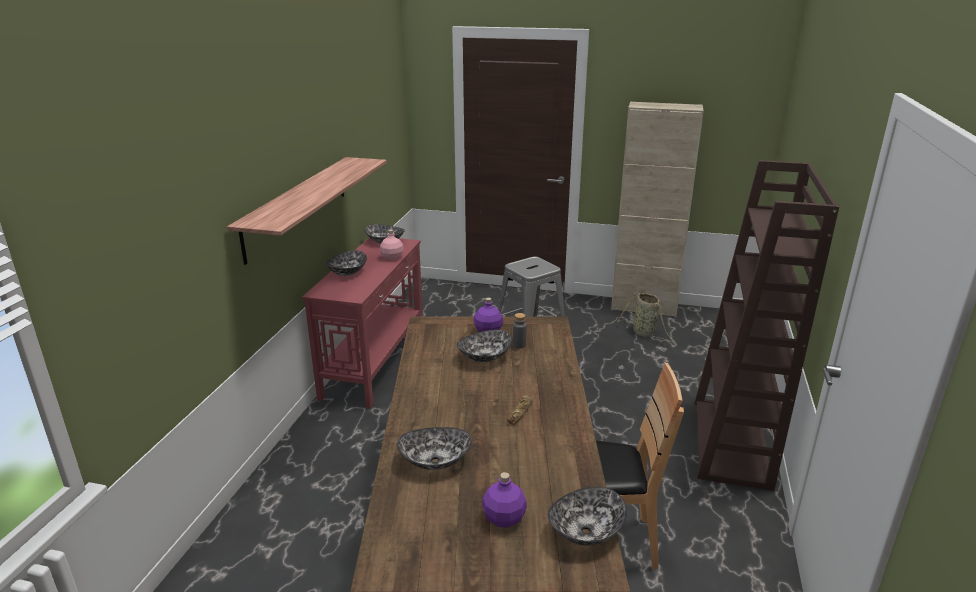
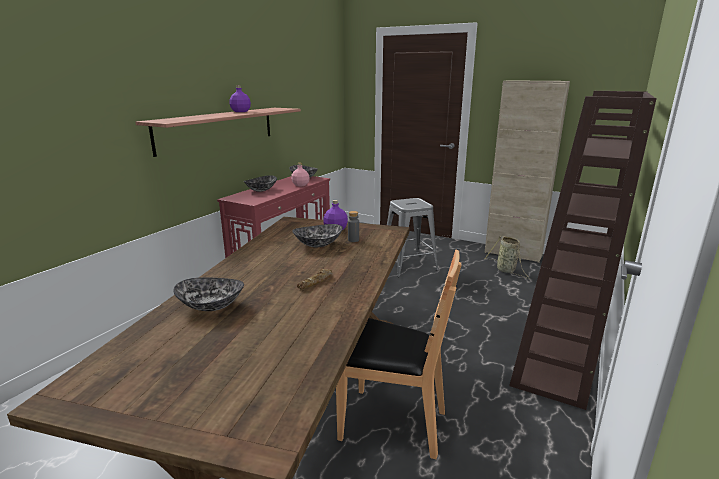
camera: 15 degrees right, 5 degrees down
(504, 518) = (229, 359): purple bottle -> purple bottle (241, 111)
(586, 532) = (297, 384): bowl -> none

